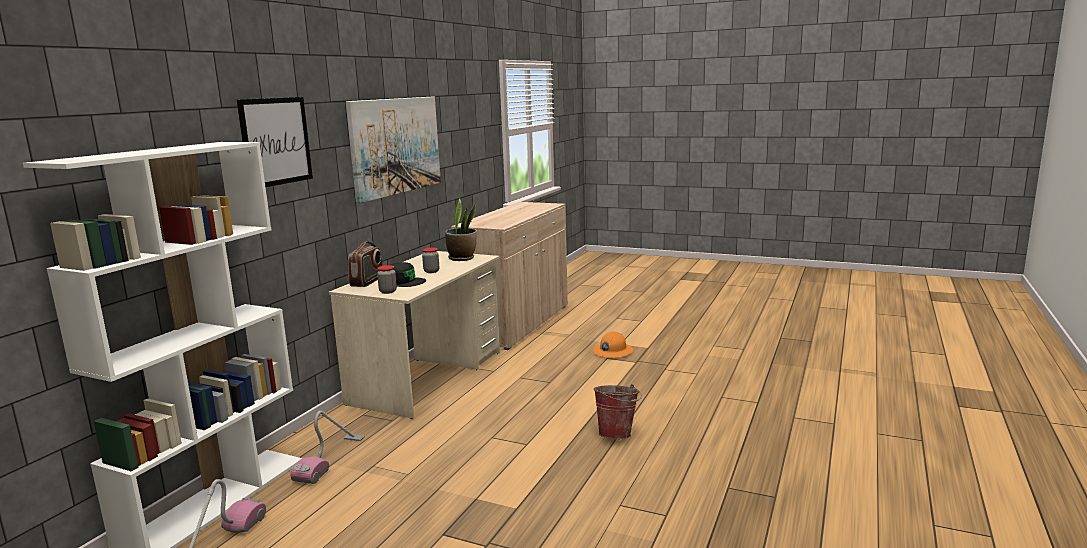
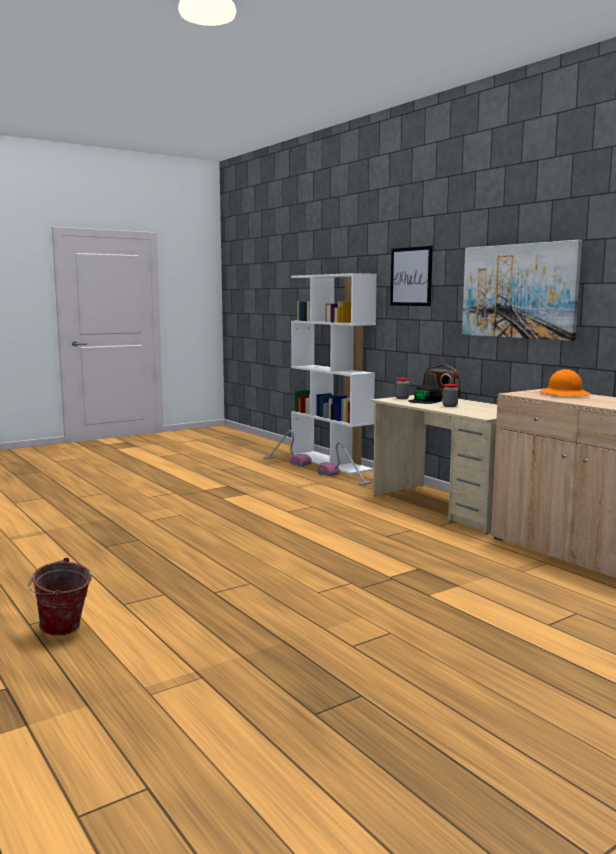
camera: 120 degrees right, 5 degrees down
(462, 258) = (490, 413): potted plant -> none
(612, 351) = (435, 575): orange hard hat -> orange hard hat (564, 394)
(617, 434) = (256, 533): bucket -> bucket (63, 631)

